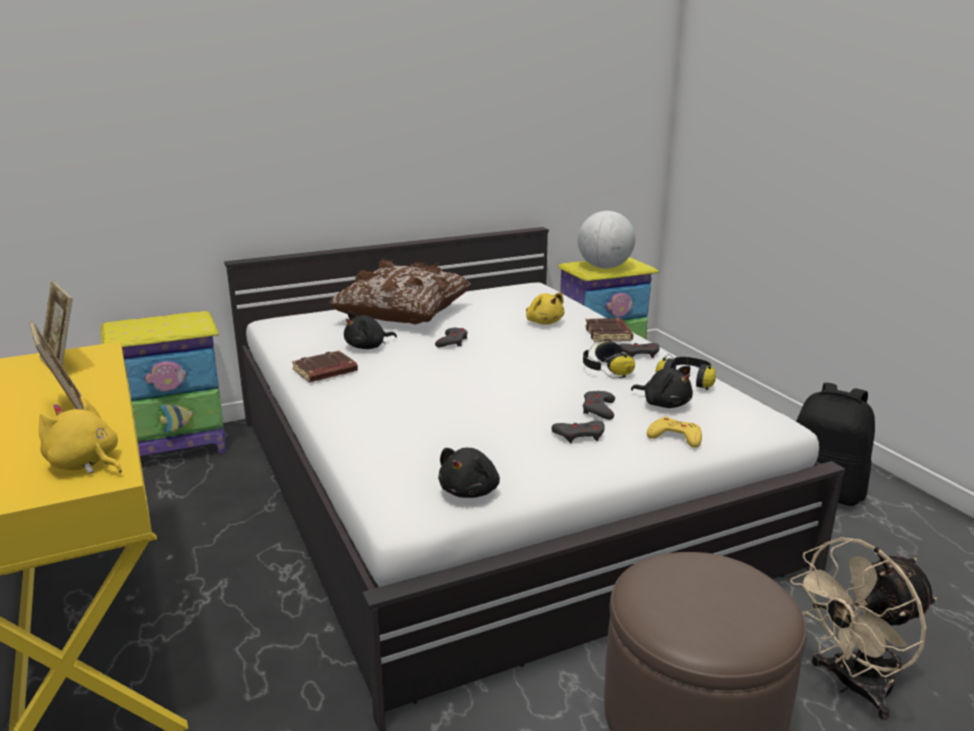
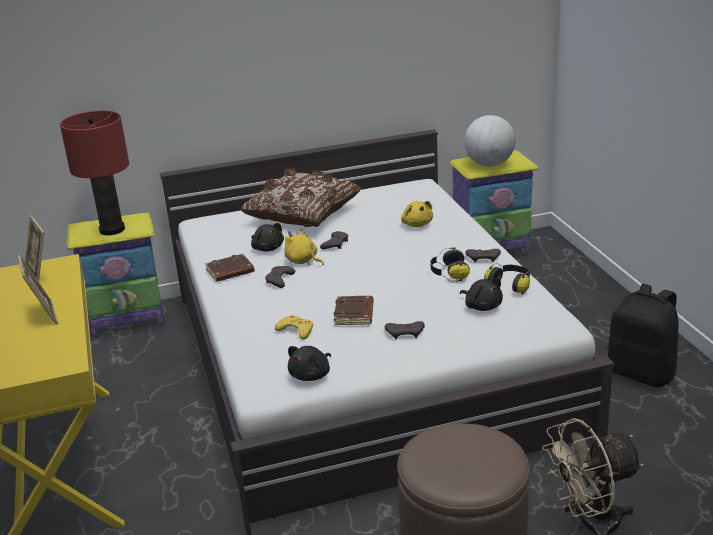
camera: 10 degrees right, 5 degrees up
(85, 464) = (54, 354): yellow plush toy -> yellow plush toy (303, 261)
(163, 327) = (112, 229): none -> red table lamp
(368, 347) = (267, 248): black plush toy -> black plush toy turned 105 degrees counterclockwise
(598, 409) = (428, 310): grey game controller -> grey game controller (279, 279)
(609, 334) = (466, 237): brown book -> brown book (355, 314)
(675, 437) = (476, 336): yellow game controller -> yellow game controller (296, 330)

